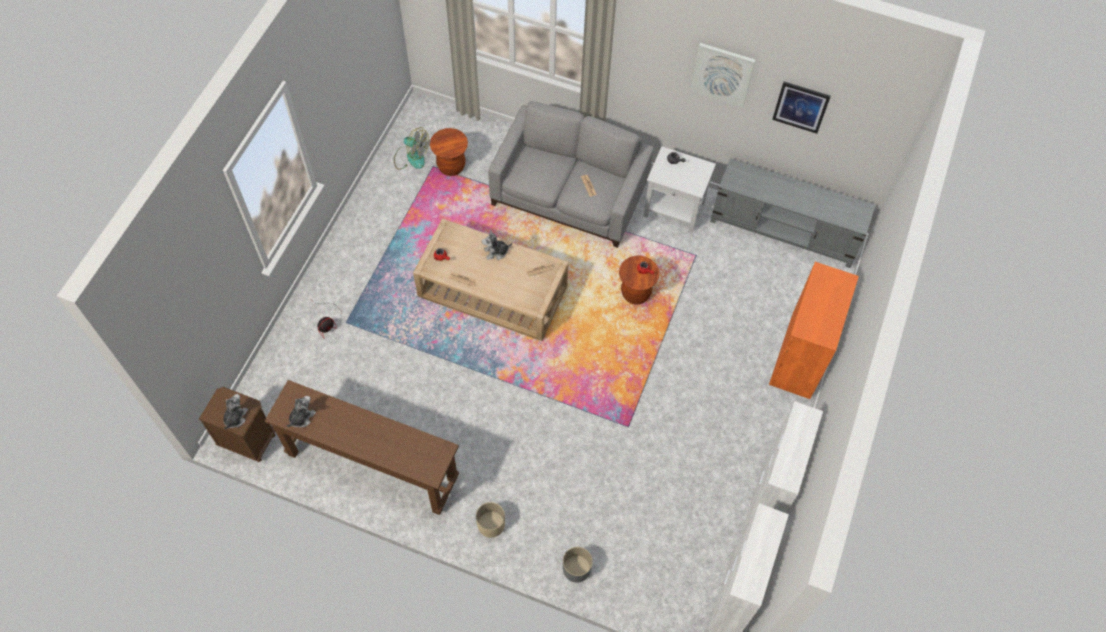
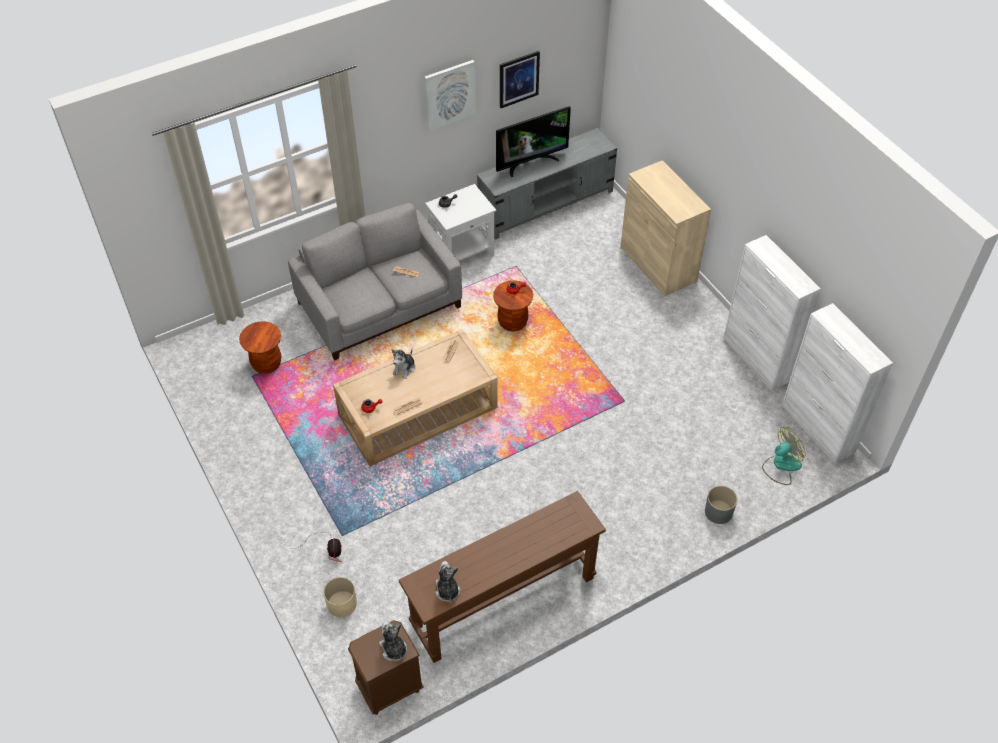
camera: 50 degrees left, 10 degrees down
(411, 157) = (225, 385): fan -> fan (781, 465)
(491, 524) = (632, 546): beige planter -> beige planter (342, 604)
(781, 185) = (530, 163): none -> television
(800, 356) = (658, 264): orange cabinet -> beige cabinet

